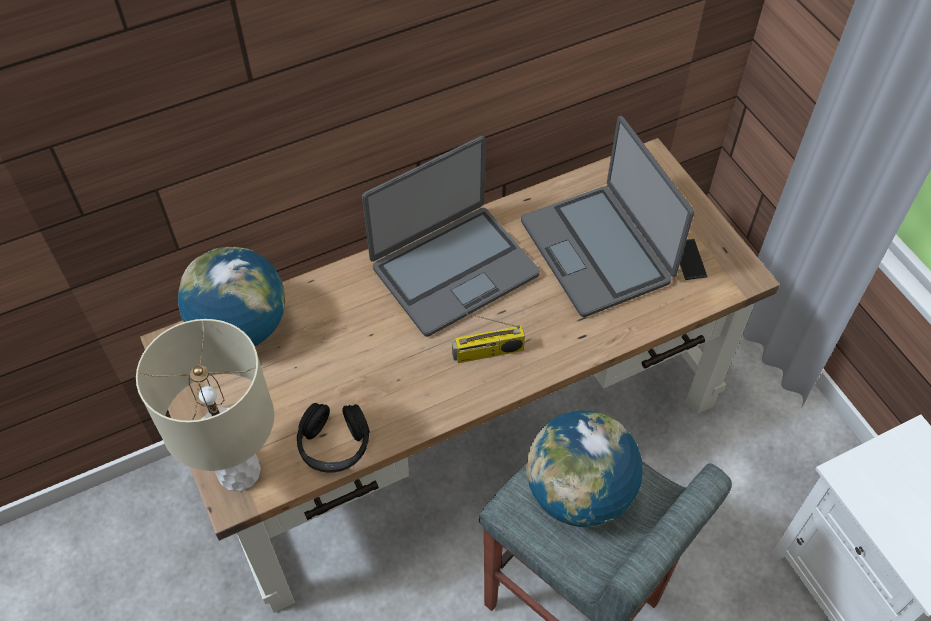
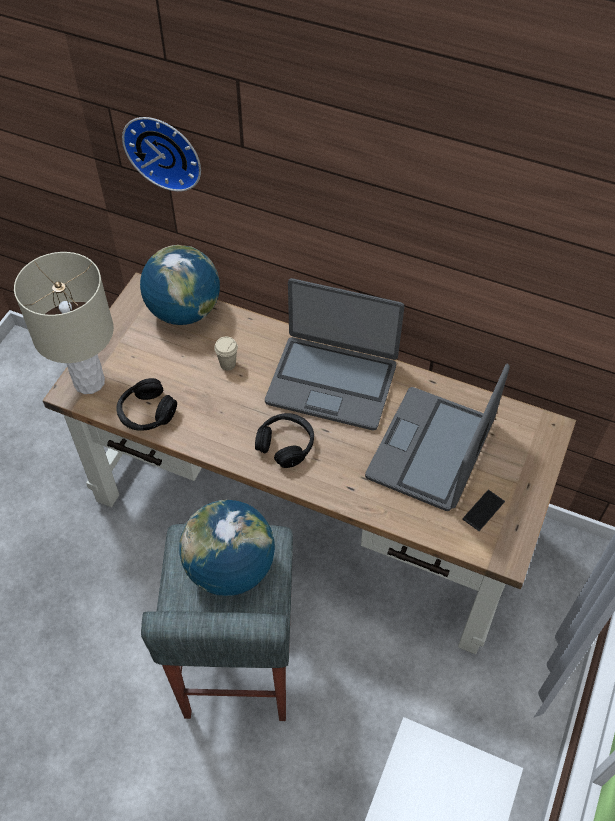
camera: 50 degrees right, 0 degrees up
(150, 151) = (165, 150): none -> wall clock
(347, 336) = (228, 364): none -> beige cup
(487, 352) = (286, 444): radio -> black headphones

